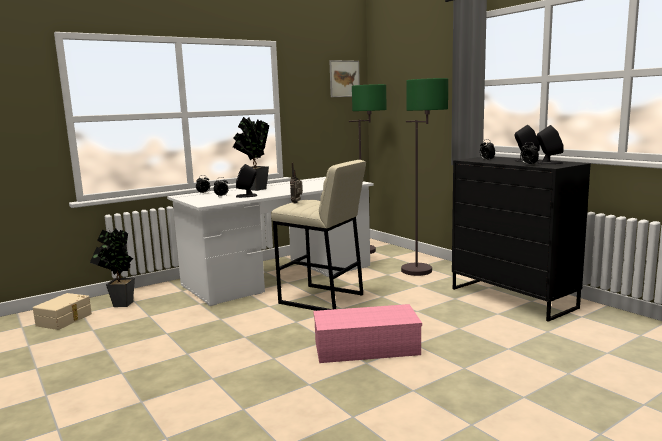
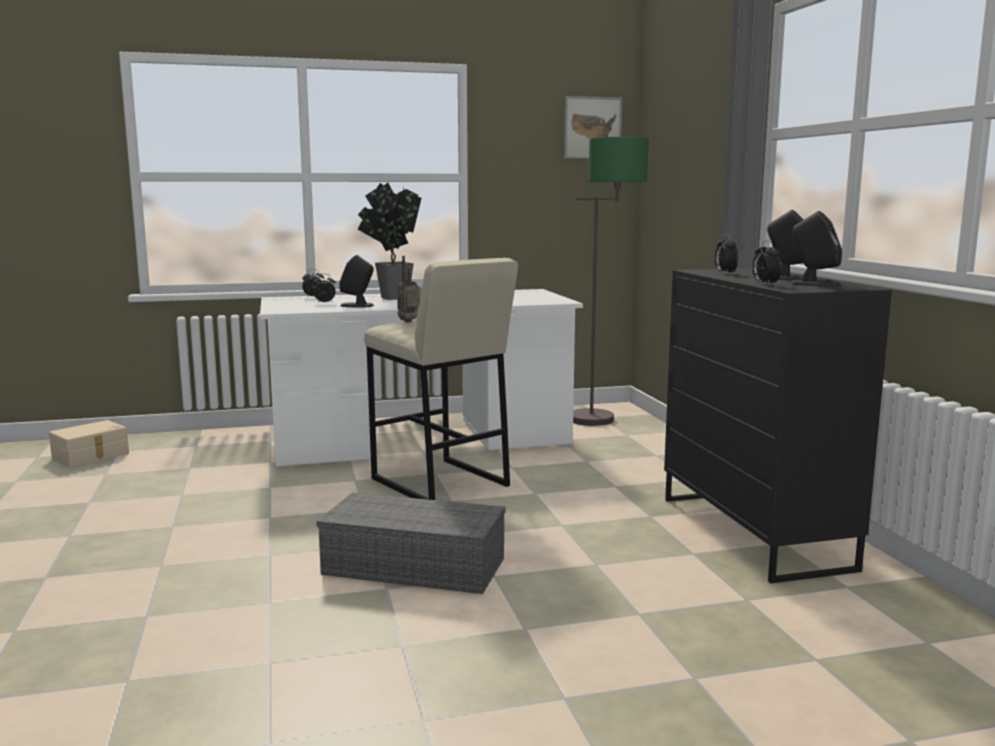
camera: 20 degrees right, 0 degrees up
(120, 305) = (173, 448): potted plant -> none
(367, 347) = (417, 565): pink storage box -> grey storage box
(423, 273) = (647, 467): green floor lamp -> none

